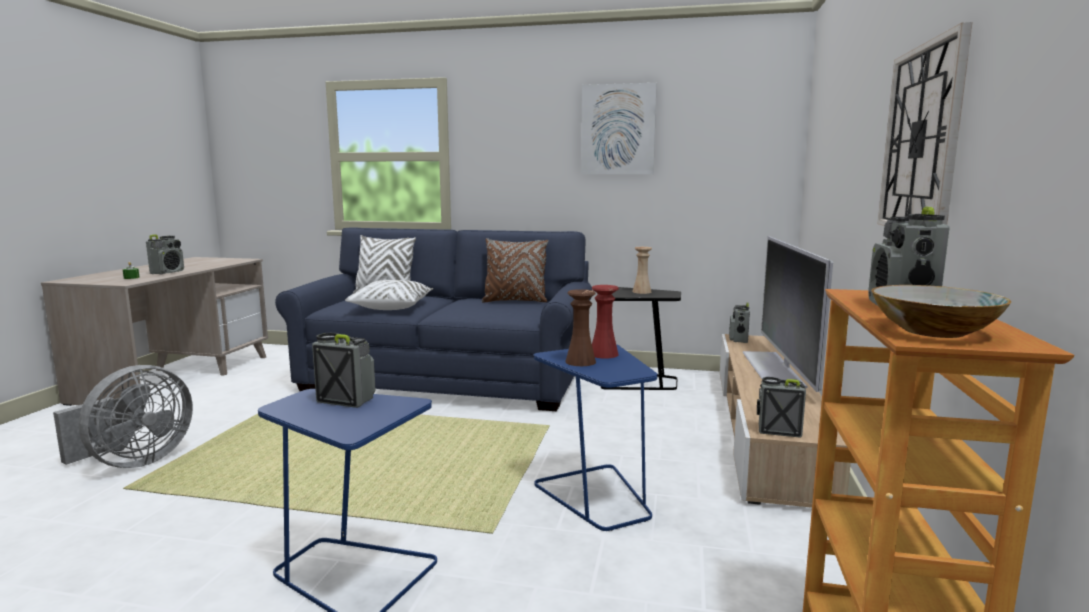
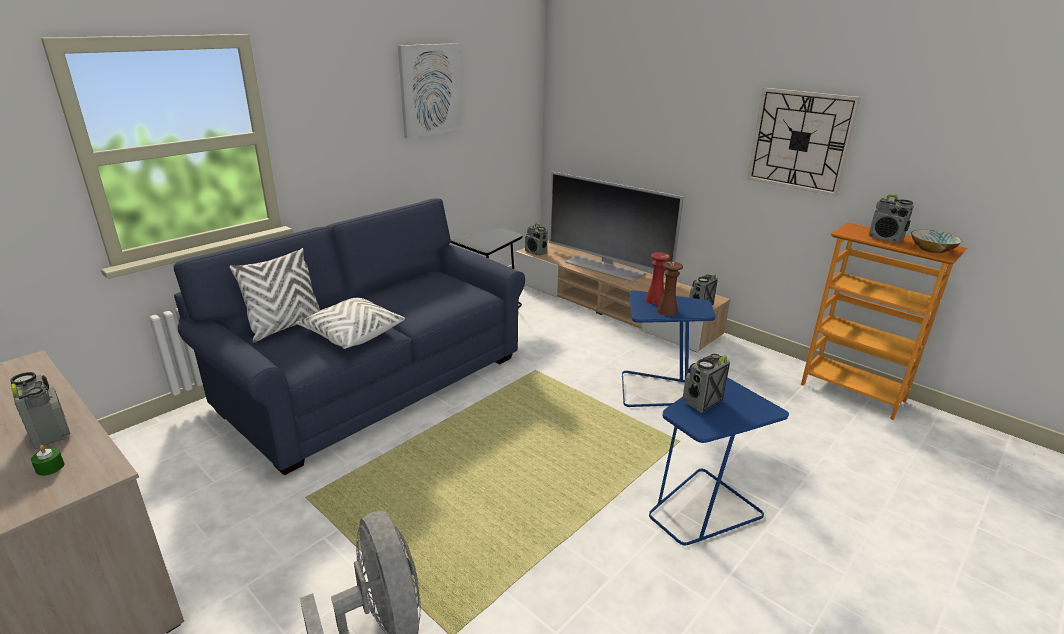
camera: 60 degrees left, 15 degrees up
(515, 301) = (416, 281): brown pillow -> none
(641, 292) = (487, 237): beige vase -> none

